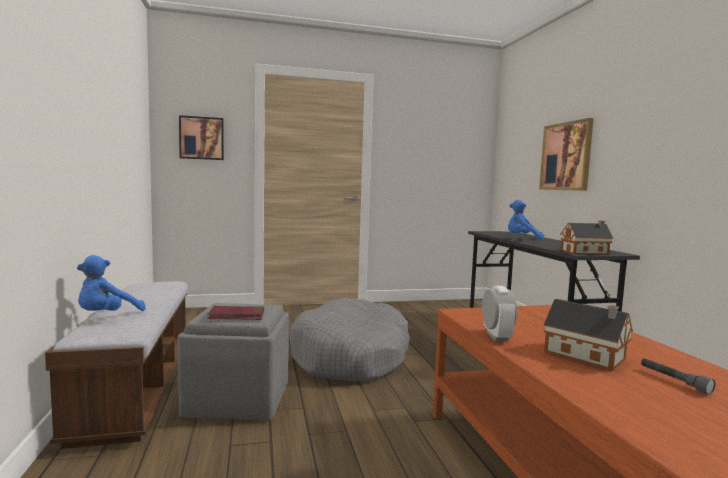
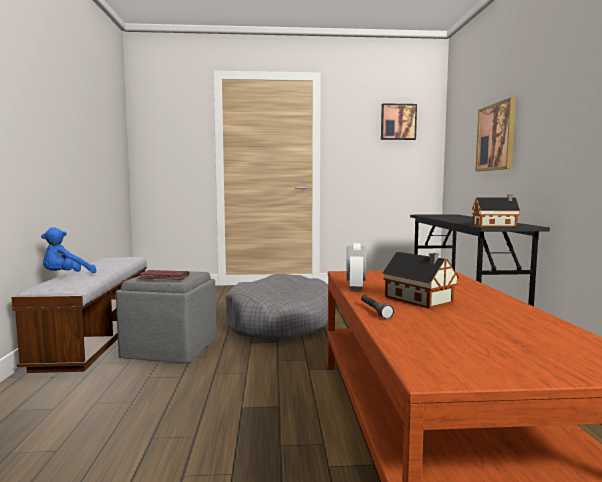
camera: 10 degrees right, 0 degrees up
(202, 138) = (170, 139): picture -> picture (398, 122)
(522, 239) = (452, 218): blue plush toy -> none
(673, 381) = (476, 315): grey flashlight -> grey flashlight (375, 311)

